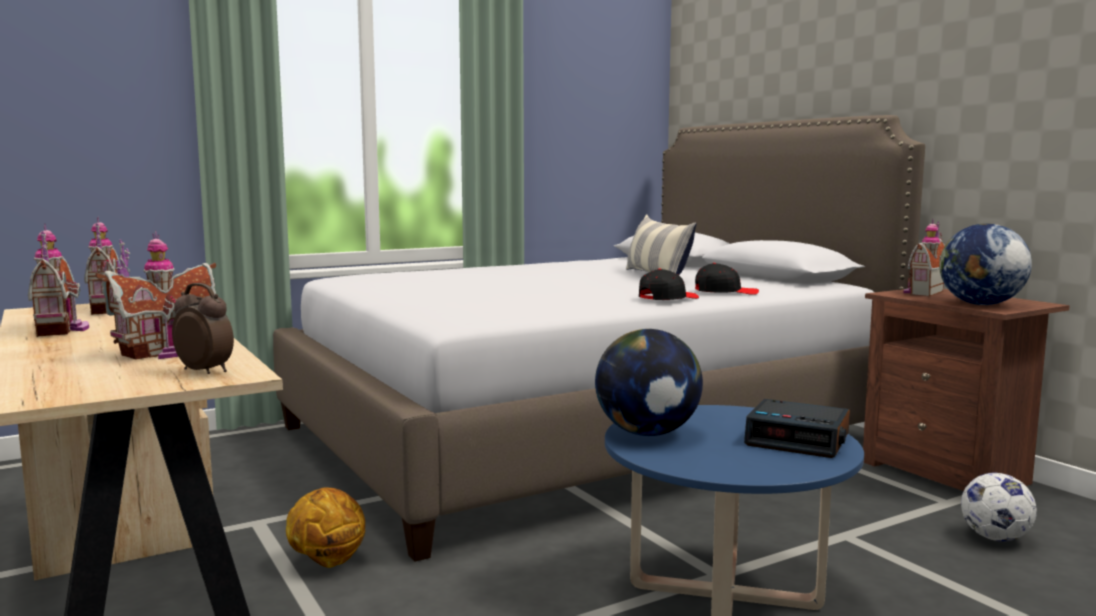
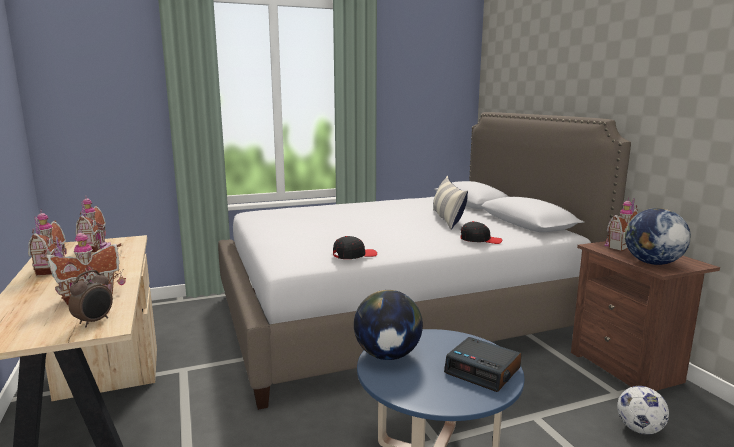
camera: 10 degrees right, 5 degrees up
(206, 371) = (94, 321): alarm clock -> alarm clock turned 75 degrees clockwise
(327, 562) = (209, 404): basketball -> none
(667, 298) = (437, 246): black cap -> black cap (354, 255)

